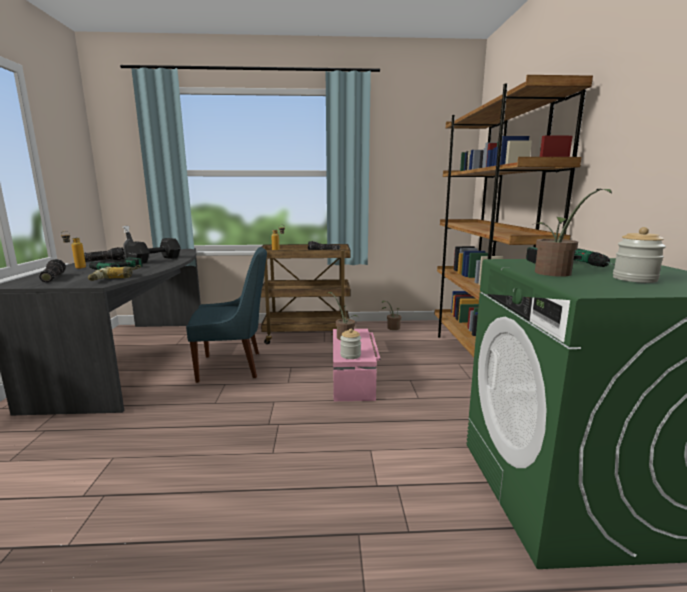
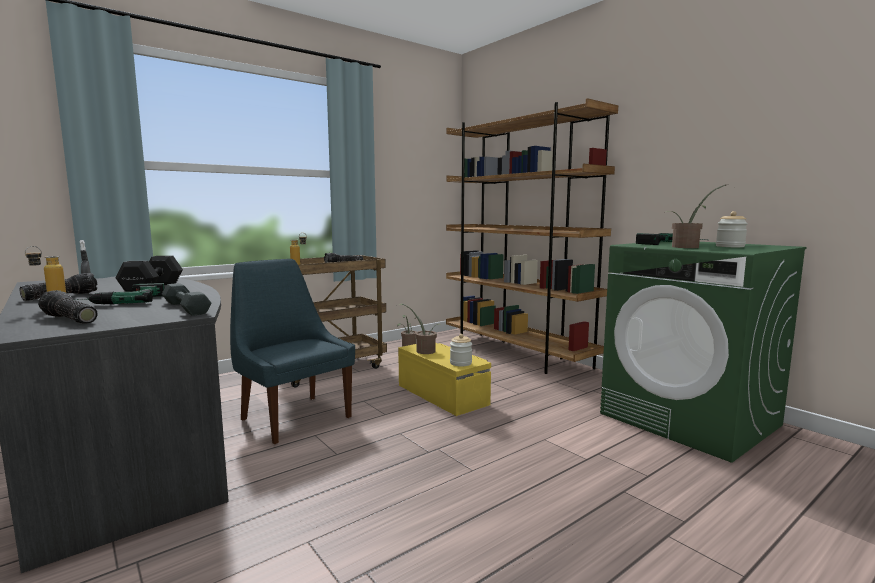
camera: 35 degrees left, 5 degrees down
(115, 278) = (186, 308): power drill -> grey dumbbell
(233, 366) = (294, 417): blue chair -> blue chair turned 90 degrees counterclockwise
(353, 379) = (443, 394): pink storage box -> yellow storage box

